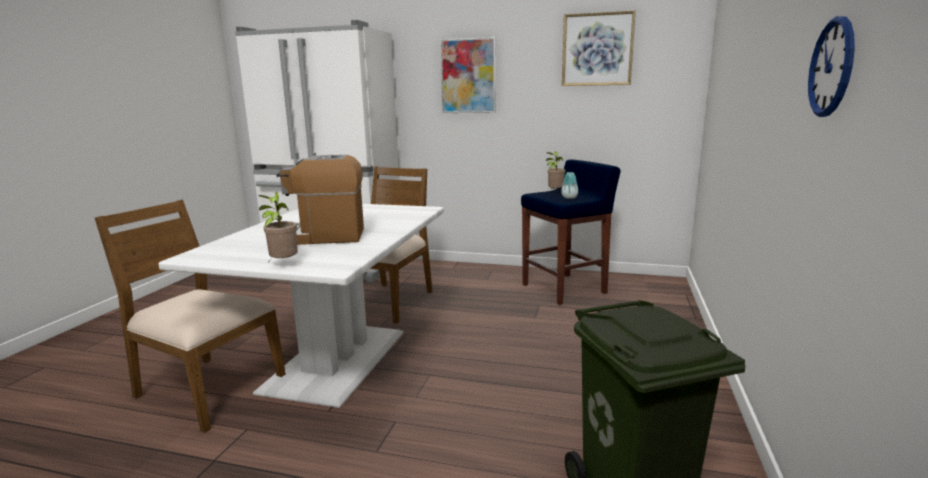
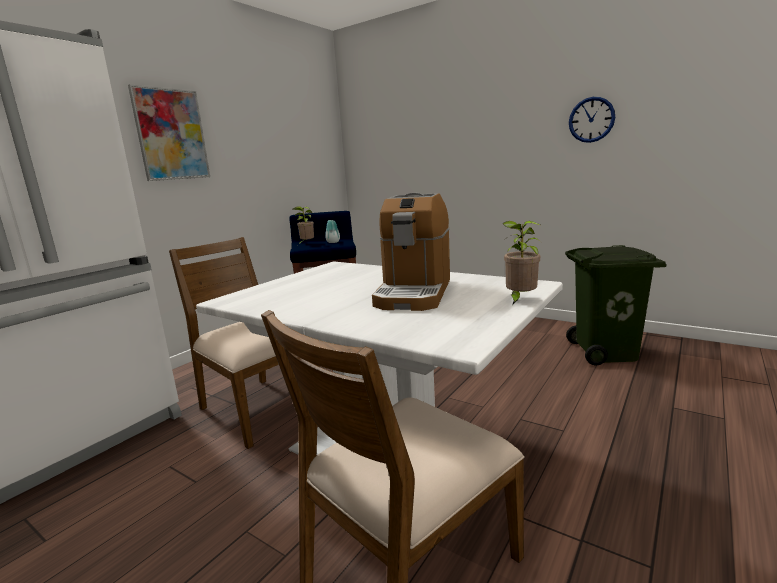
camera: 70 degrees left, 0 degrees up
(597, 49) = (280, 116): picture -> none

